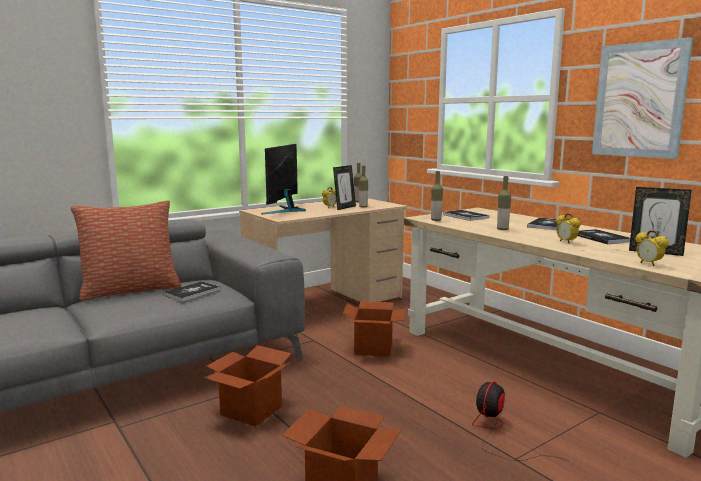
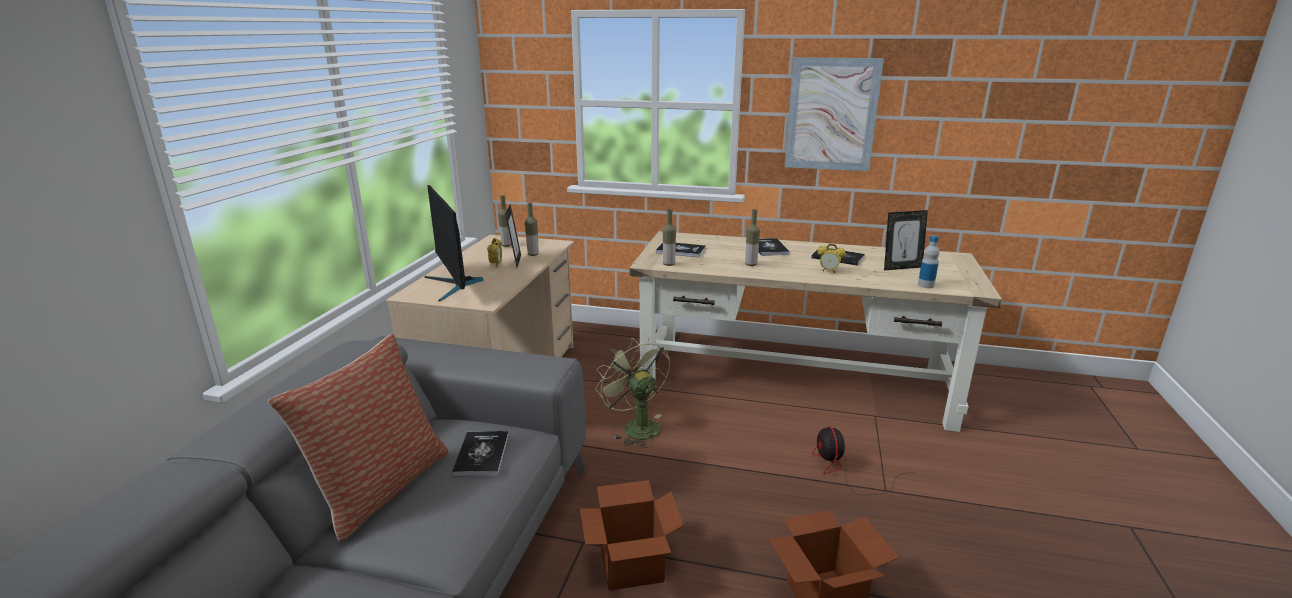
camera: 40 degrees left, 10 degrees up
(373, 348) = (635, 427): cardboard box -> green fan
(648, 264) = (926, 285): alarm clock -> bottle

